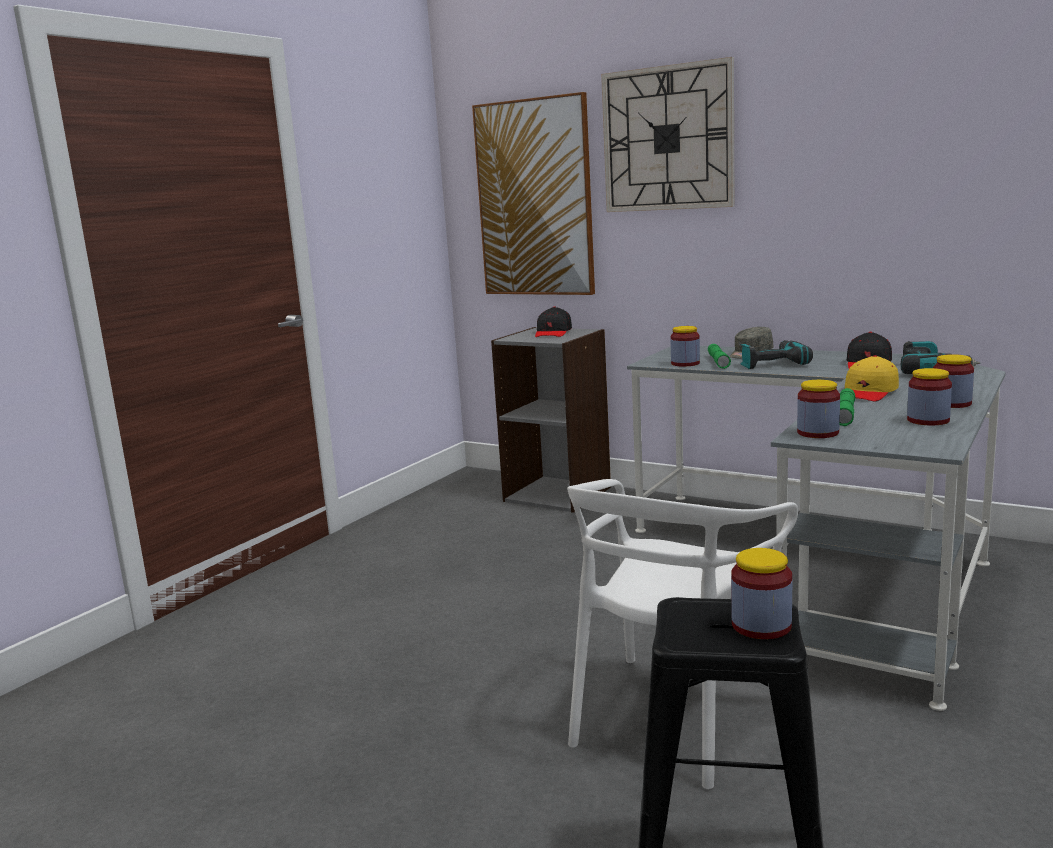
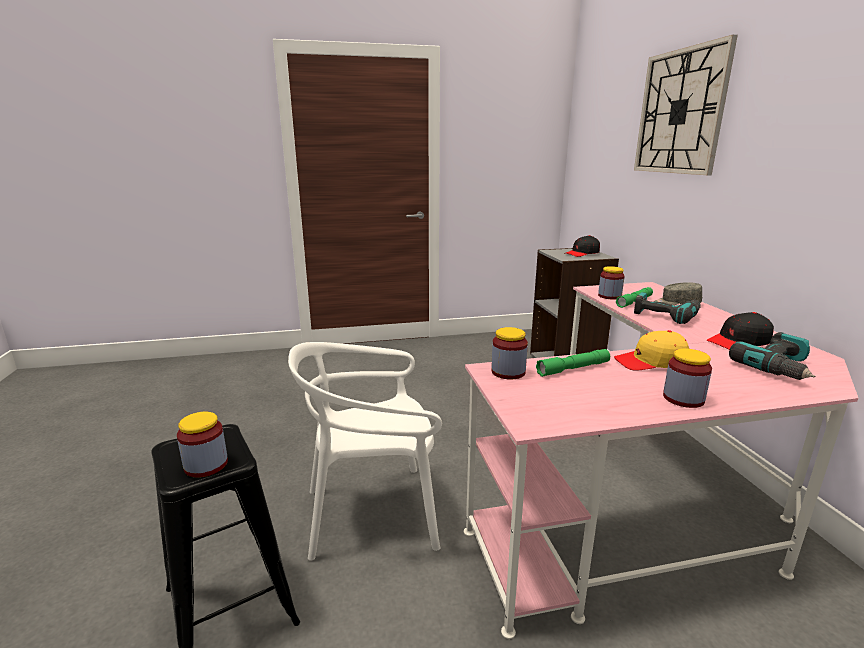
camera: 45 degrees right, 5 degrees up
(535, 198) = (603, 155): picture -> none
(828, 567) = (639, 494): grey desk -> pink desk
(928, 420) = (611, 401): jar -> none

